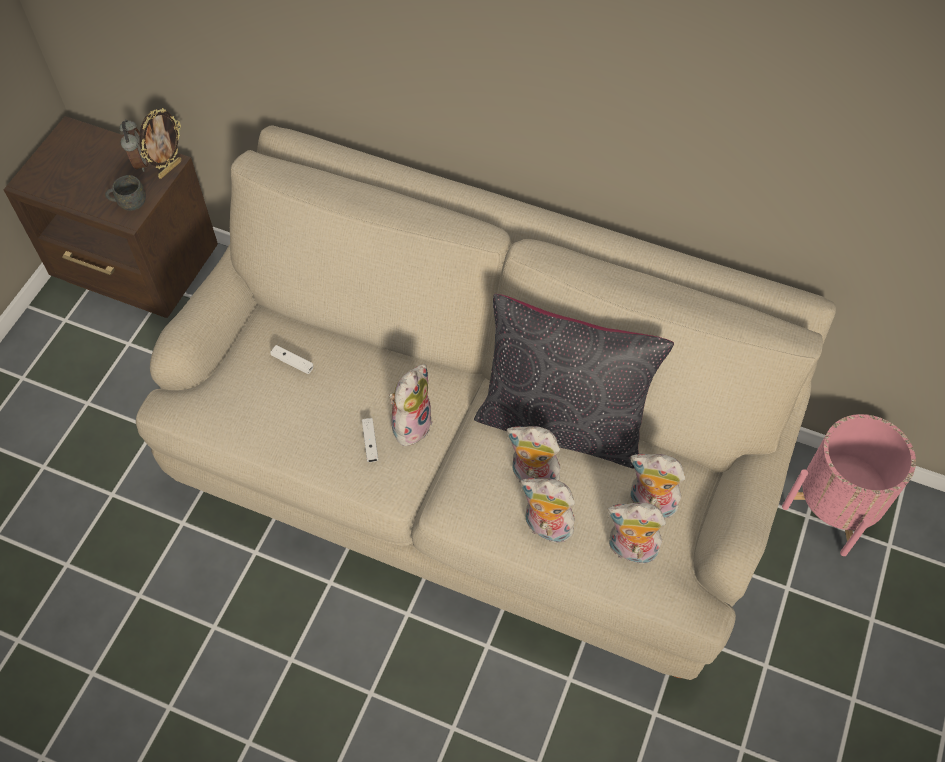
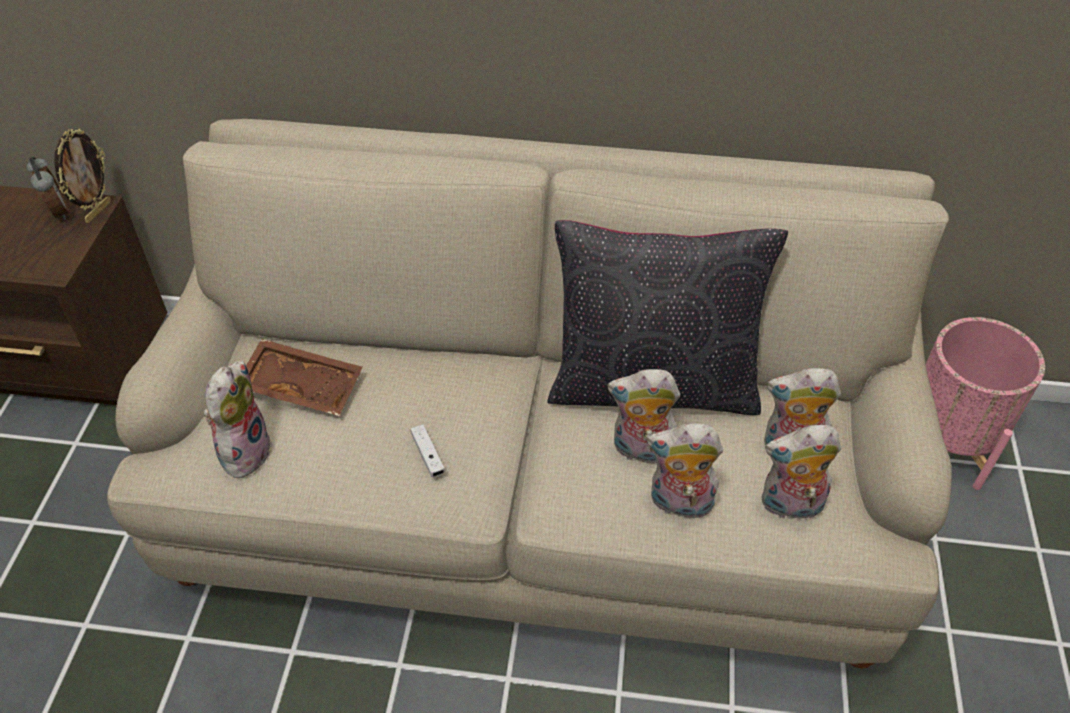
camera: 15 degrees left, 10 degrees down
(129, 203) = (52, 255): grey mug -> none
(292, 362) = (303, 385): white game controller -> brown tray
(411, 424) = (471, 424): plush toy -> plush toy (244, 450)

